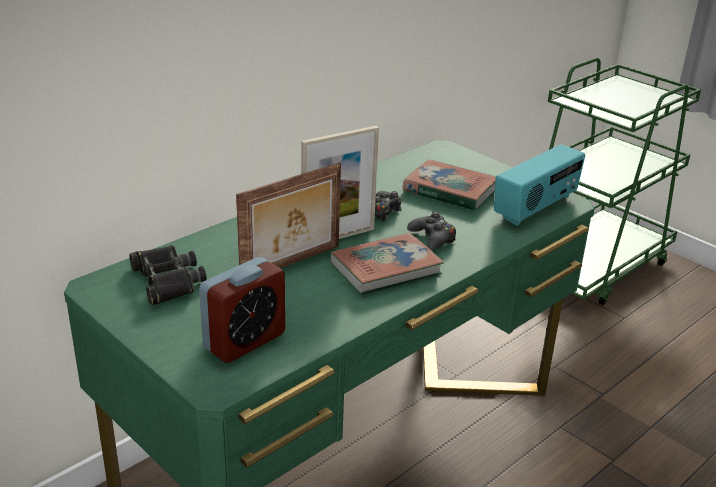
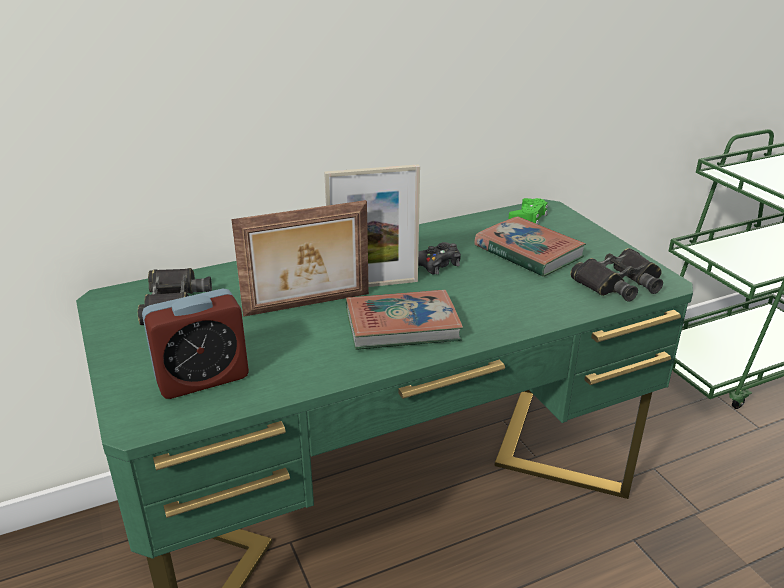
camera: 20 degrees right, 0 degrees up
(432, 158) = (528, 217): none -> green game controller
(432, 238) = (476, 300): black game controller -> none
(536, 208) = (619, 283): radio -> black binoculars

